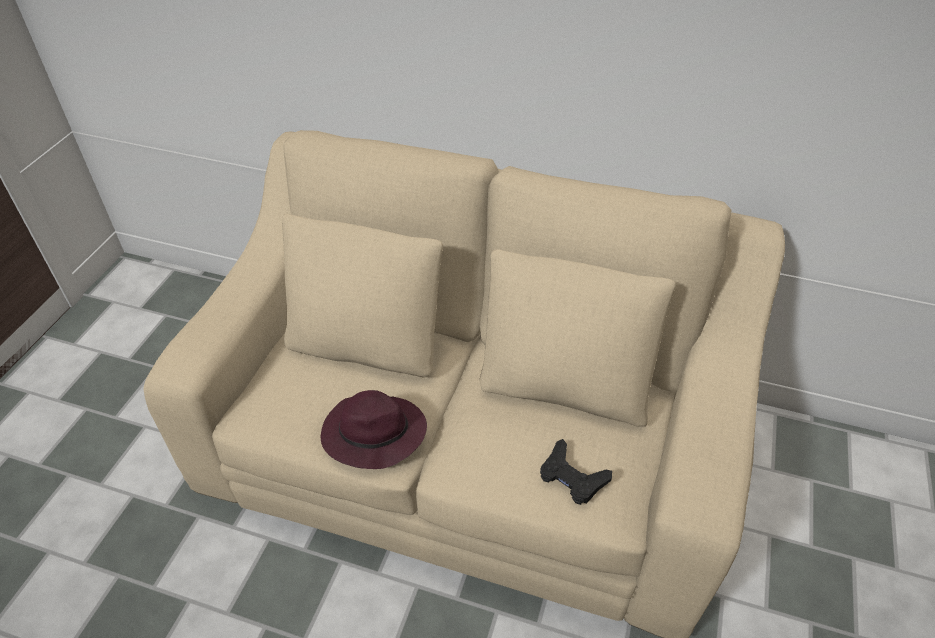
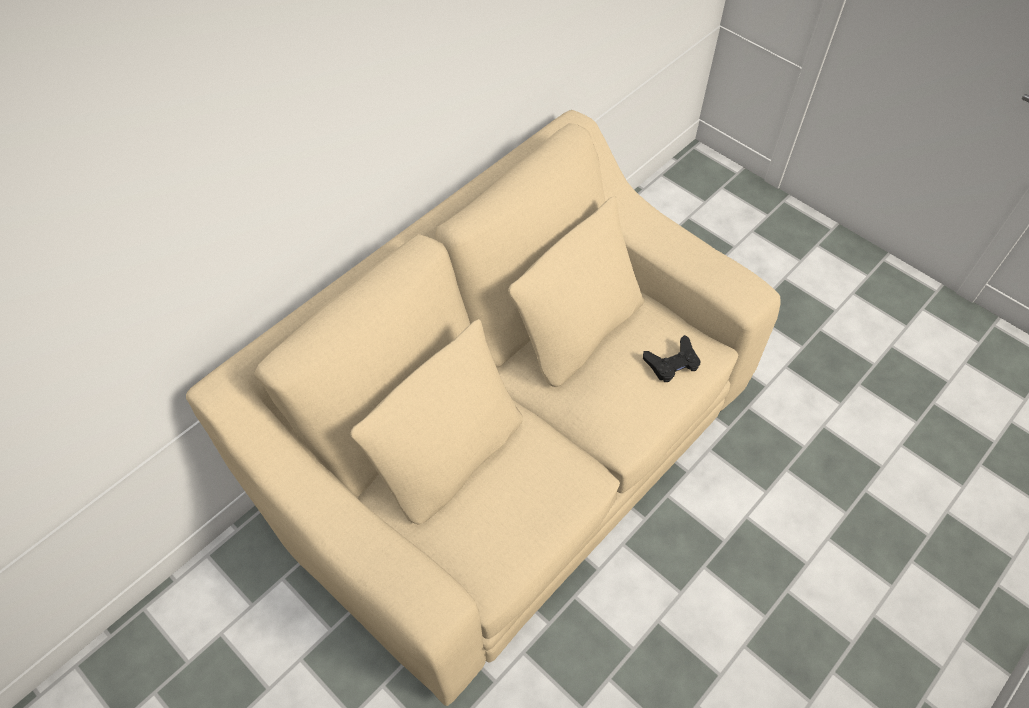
camera: 65 degrees left, 10 degrees up
(372, 434) = (560, 485): purple hat -> none

